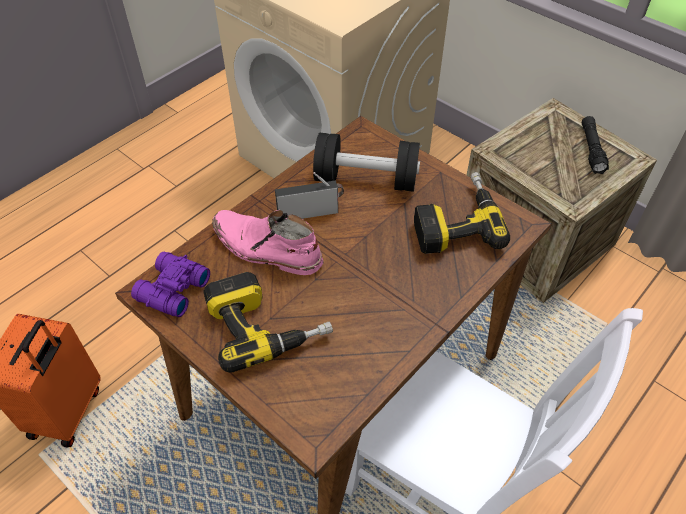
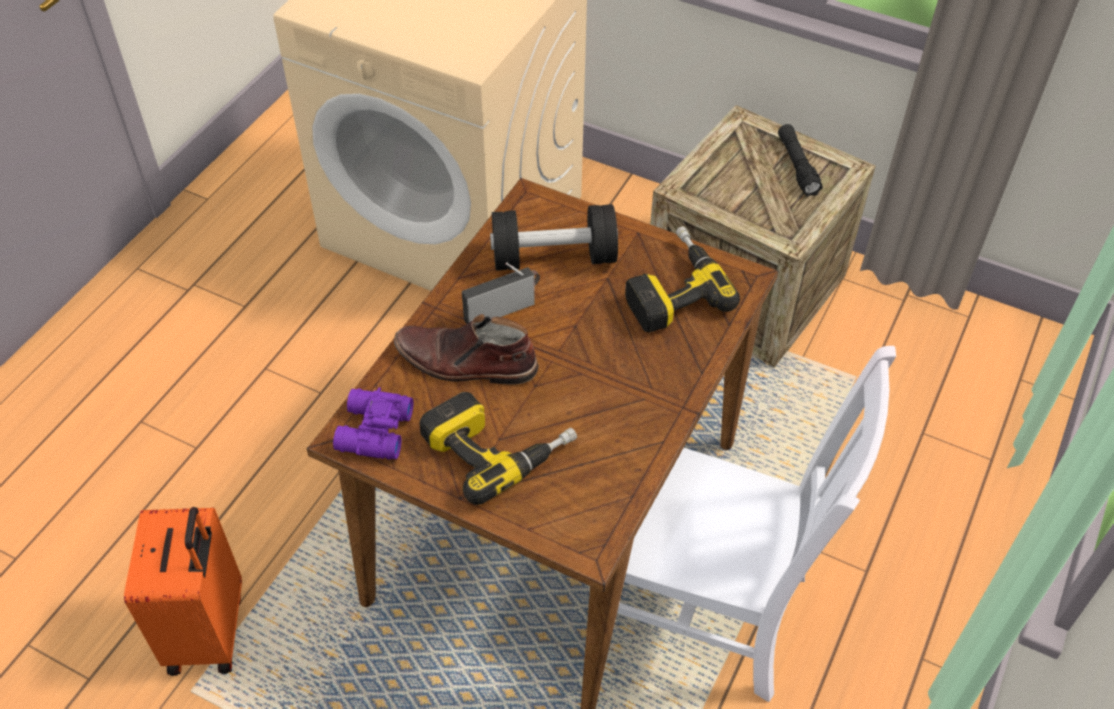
camera: 15 degrees left, 0 degrees up
(266, 249) = (465, 363): pink boot -> brown boot

